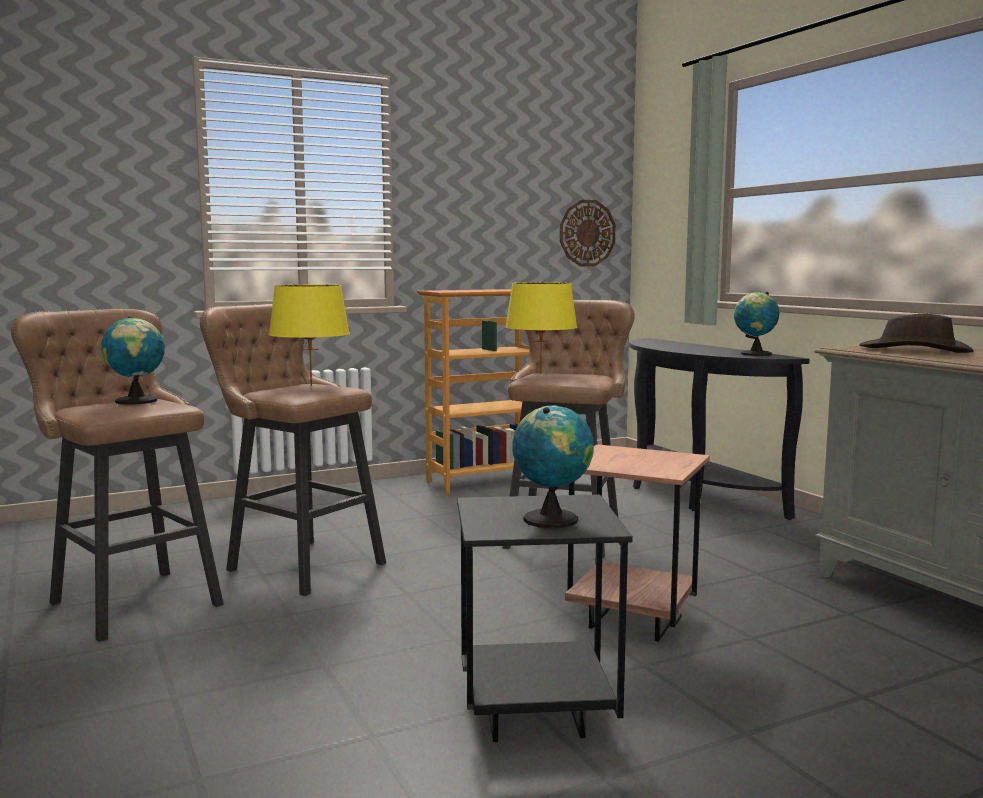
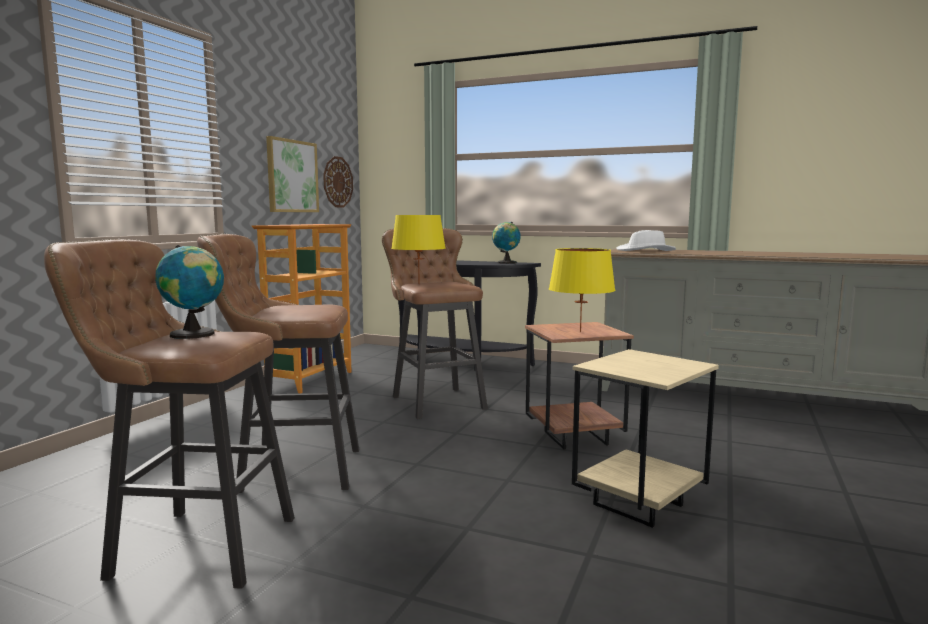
camera: 40 degrees left, 0 degrees up
(311, 385) = (294, 306): yellow table lamp -> yellow table lamp (580, 332)
(505, 229) = (292, 176): none -> picture
(535, 717) = (640, 505): black side table -> beige side table
(552, 519) = (660, 365): globe -> none
(915, 350) = (646, 251): brown hat -> white hat

